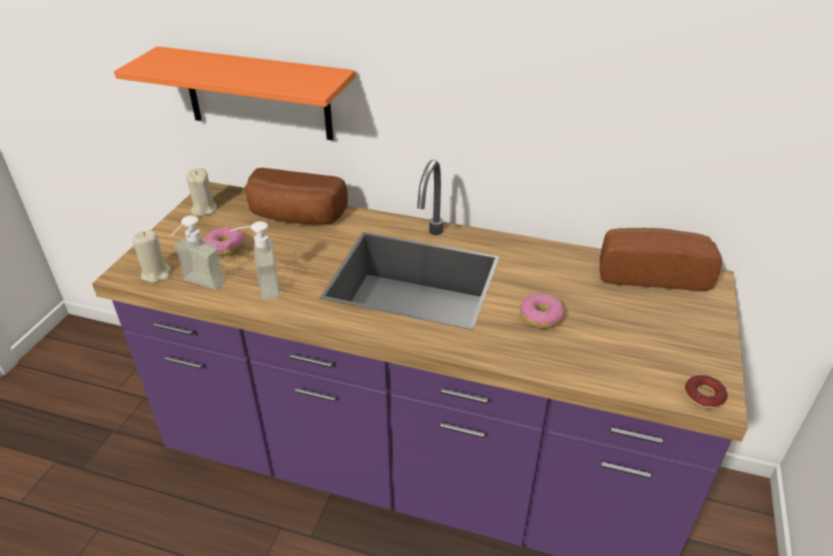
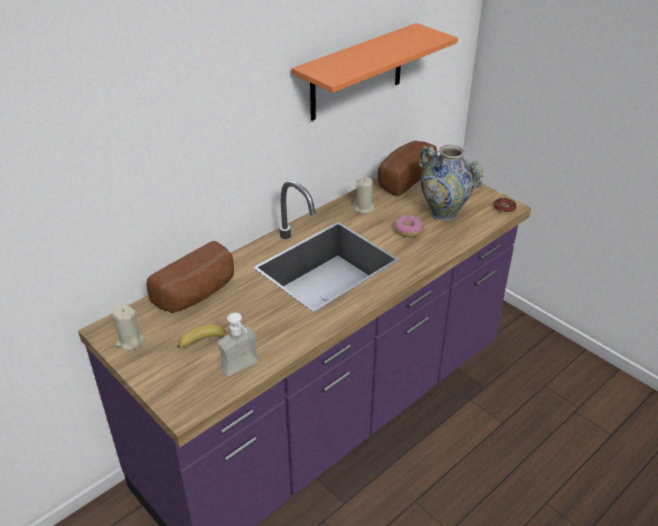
camera: 60 degrees left, 0 degrees up
(156, 274) = (202, 391): beige candle -> beige candle (364, 208)
(225, 247) = (203, 342): donut -> banana
(258, 94) = (120, 216): orange shelf -> orange shelf (357, 73)
(260, 288) = (276, 337): soap dispenser -> none
(615, 336) = (443, 214): none -> vase

